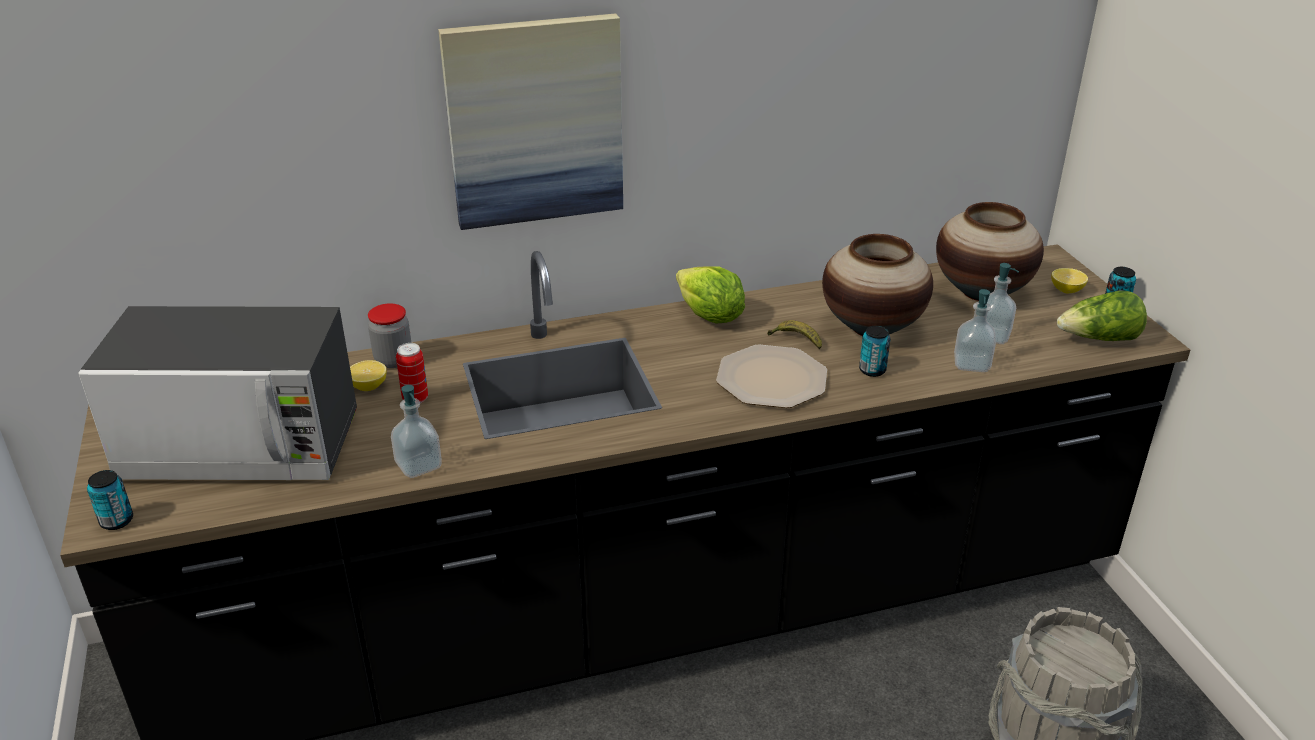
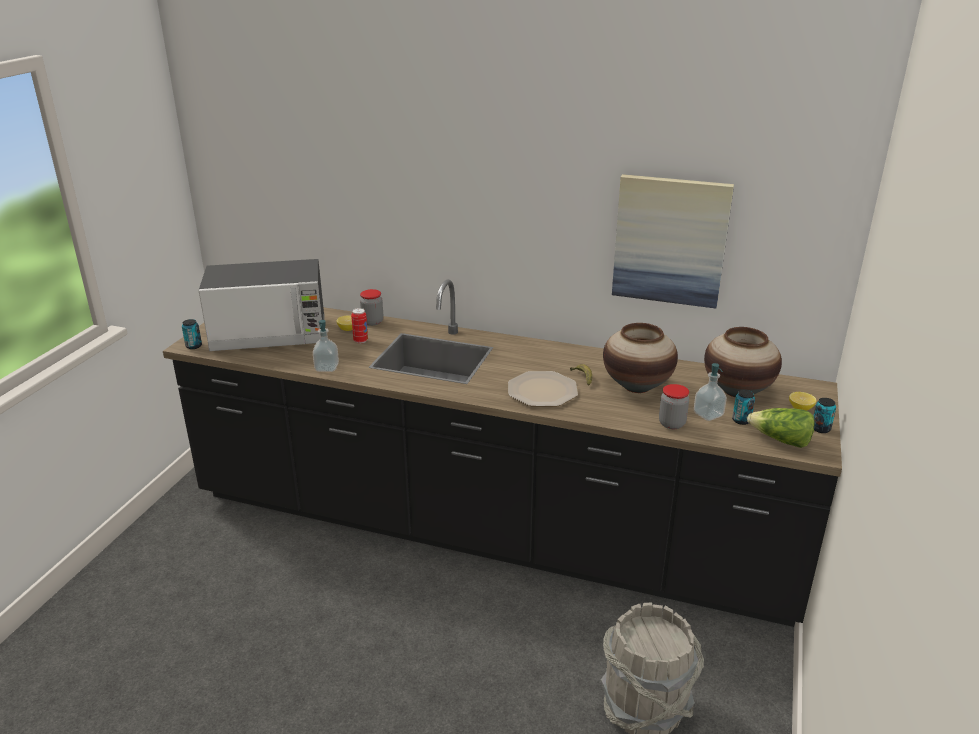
camera: 35 degrees right, 5 degrees down
(242, 445) = (270, 335): microwave -> microwave turned 45 degrees counterclockwise
(535, 121) = (466, 206): picture -> picture (670, 240)
(709, 317) = (551, 352): lettuce -> none
(872, 370) = (605, 406): can -> can (741, 420)
(971, 364) = (671, 424): soap dispenser -> jar

